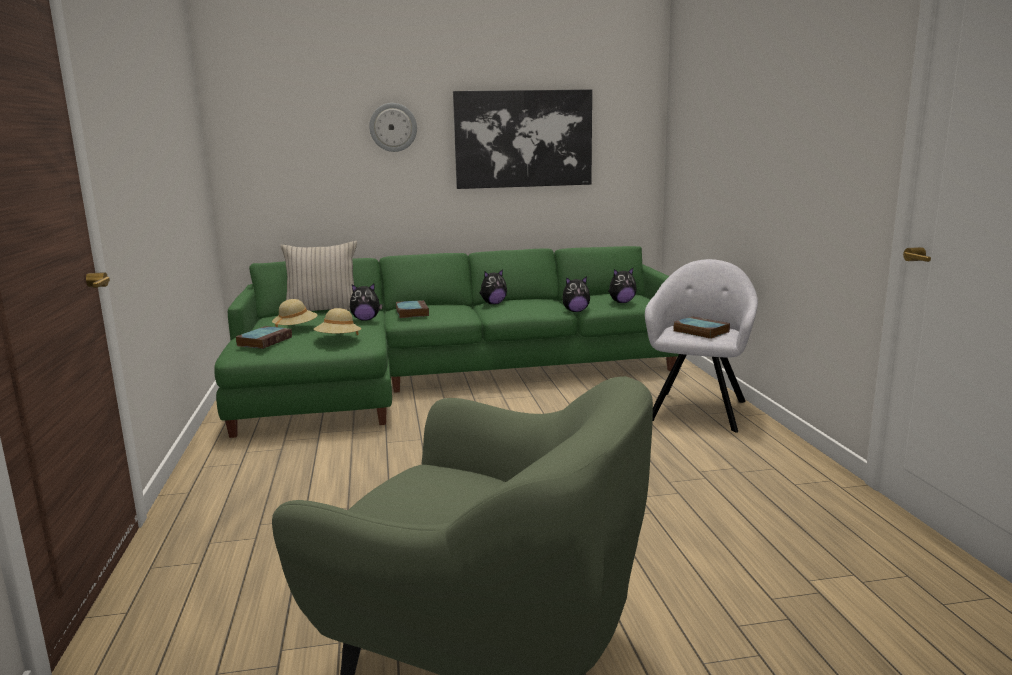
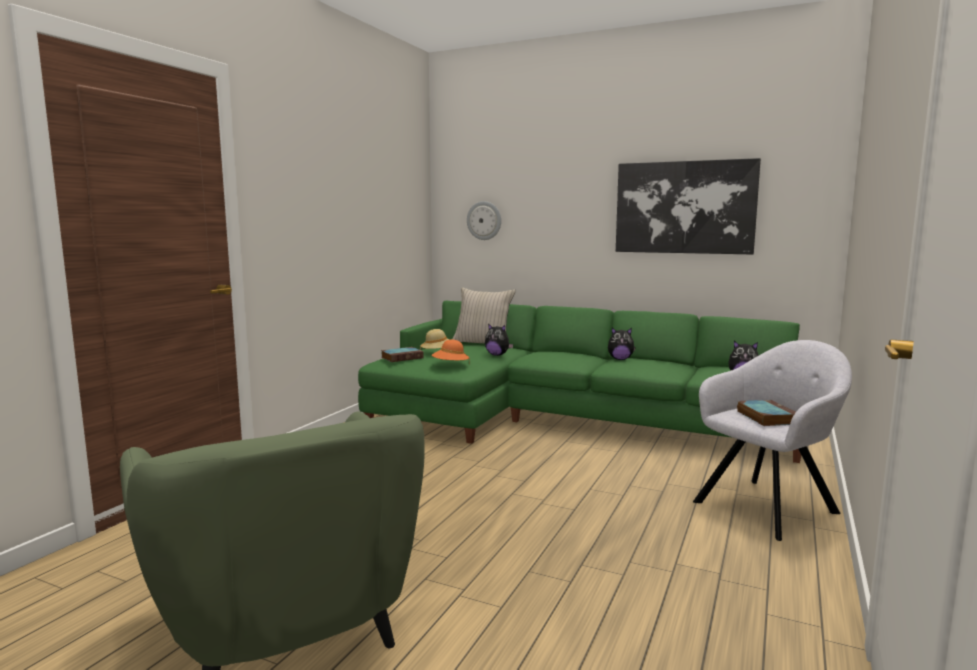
camera: 35 degrees right, 5 degrees down
(338, 340) = (450, 365): beige hat -> orange hat
(393, 127) = (566, 196): wall clock -> wall clock (484, 220)
(411, 312) = (539, 355): book -> none
(575, 311) = (688, 378): plush toy -> none

